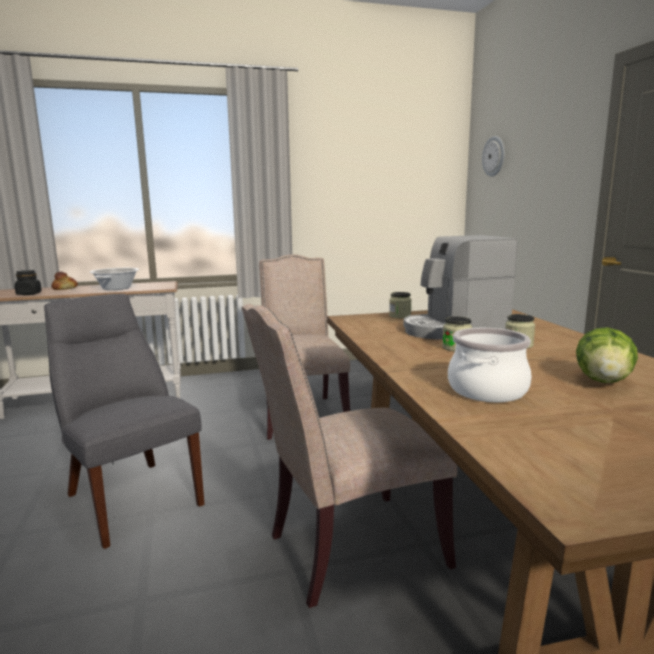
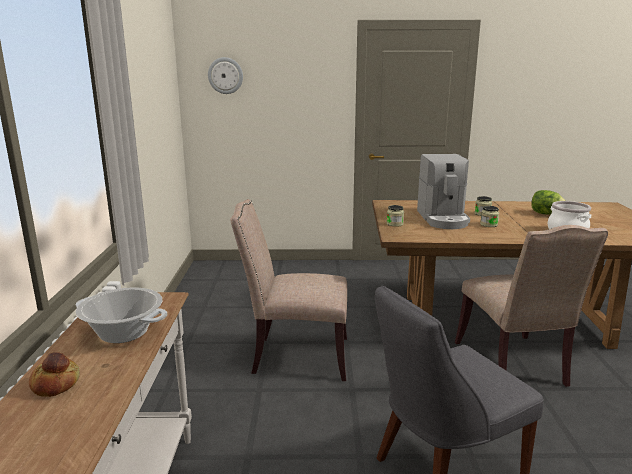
camera: 75 degrees left, 5 degrees up
(29, 294) = (82, 420): black jar -> none

